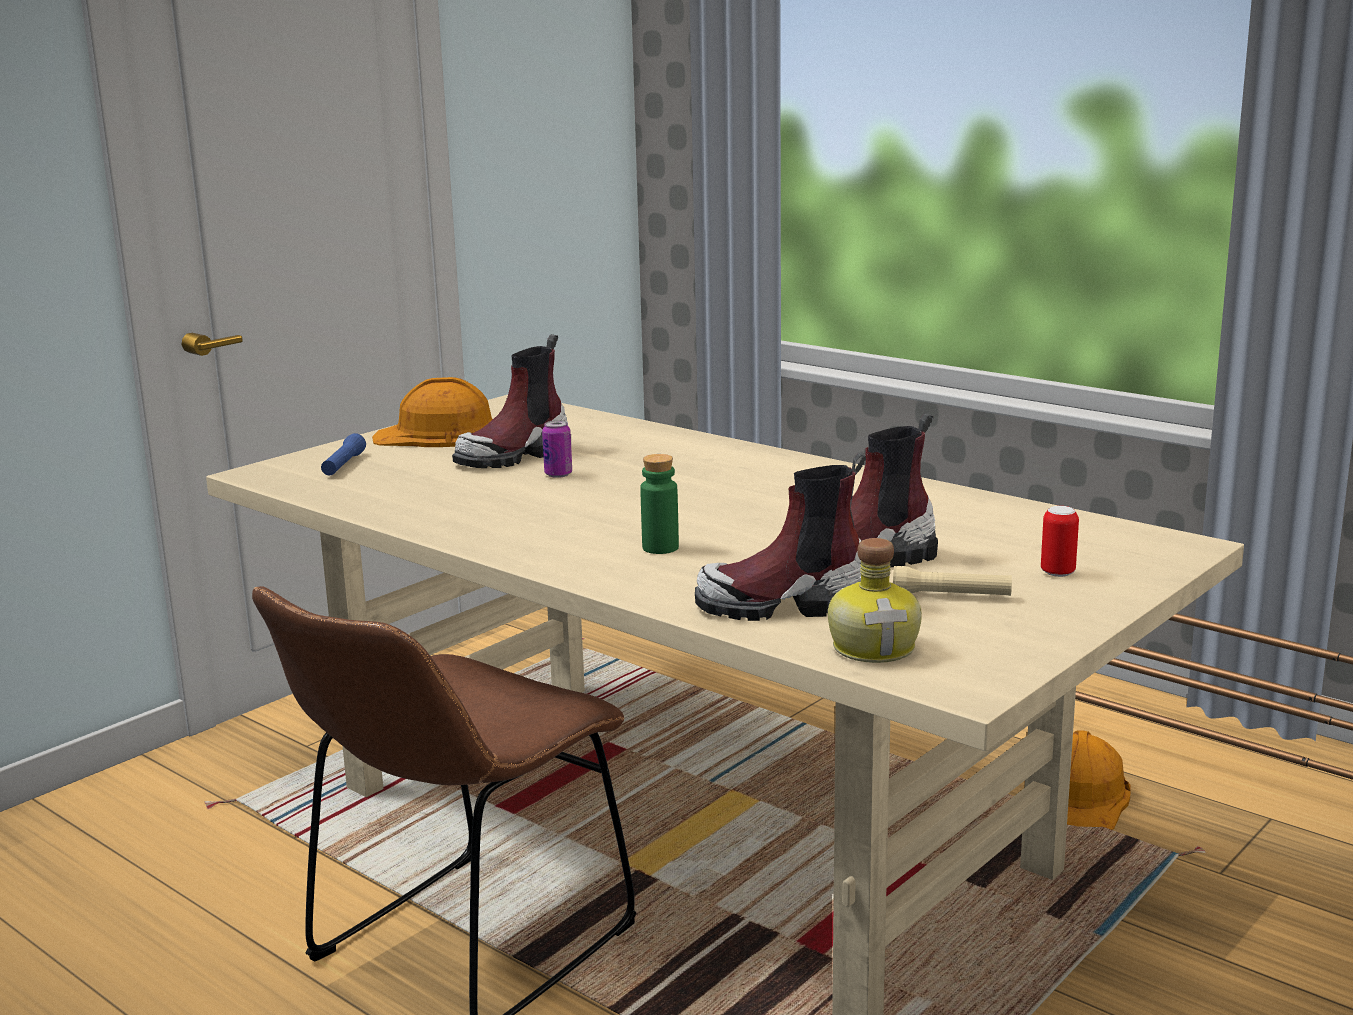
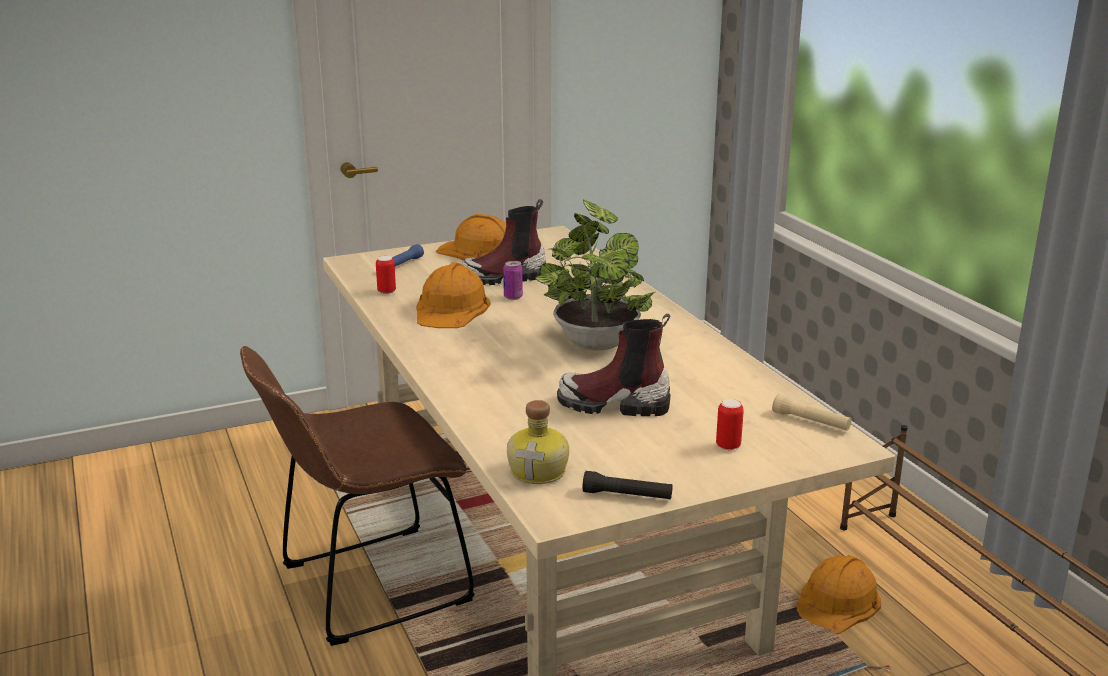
camera: 25 degrees right, 5 degrees up
(365, 497) = (386, 292): none -> can
(490, 500) = (451, 309): none -> orange hard hat
(660, 548) = (505, 367): green bottle -> none
(735, 500) = (595, 340): none -> potted plant
(784, 605) = (524, 427): boot -> none
(951, 596) = (635, 446): beige flashlight -> beige flashlight (811, 421)
(1020, 647) = (627, 495): none -> black flashlight

